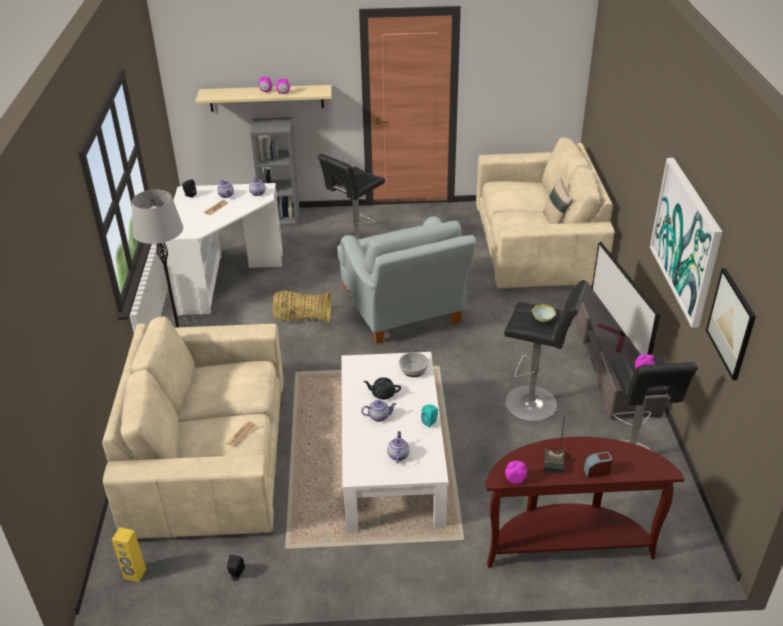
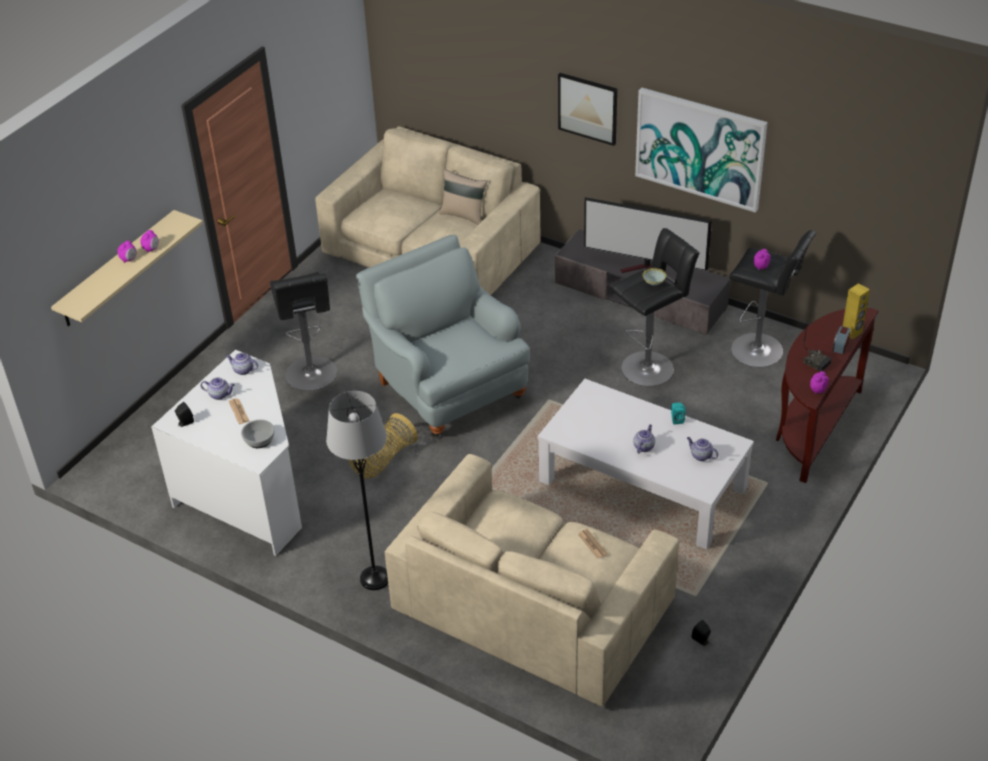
camera: 55 degrees left, 5 degrees up
(135, 574) = (649, 712): yellow speaker -> yellow speaker (852, 332)
(281, 218) = (174, 402): grey bookcase -> none
(382, 393) = (615, 432): black teapot -> none
(404, 312) = (447, 386): grey armchair -> grey armchair turned 135 degrees counterclockwise
(413, 369) = (599, 399): bowl -> bowl (259, 439)
(731, 323) = (814, 185): picture -> picture (587, 108)

